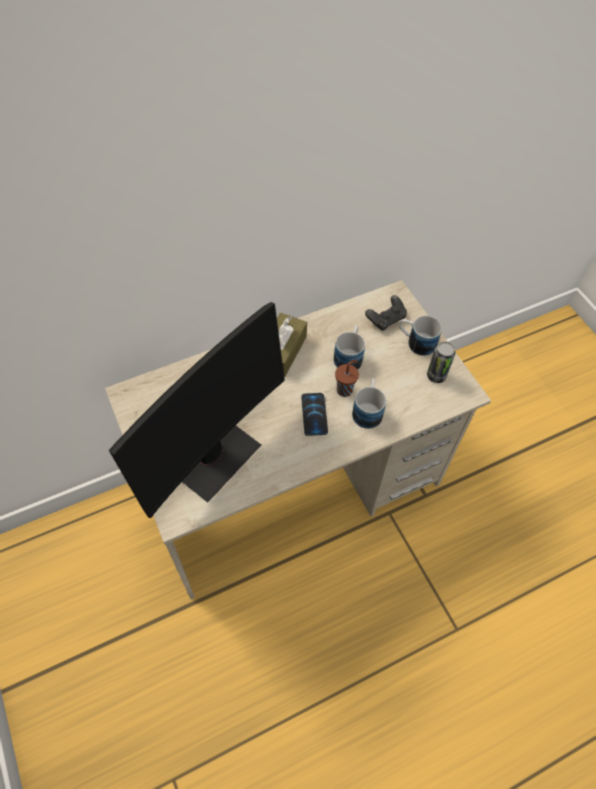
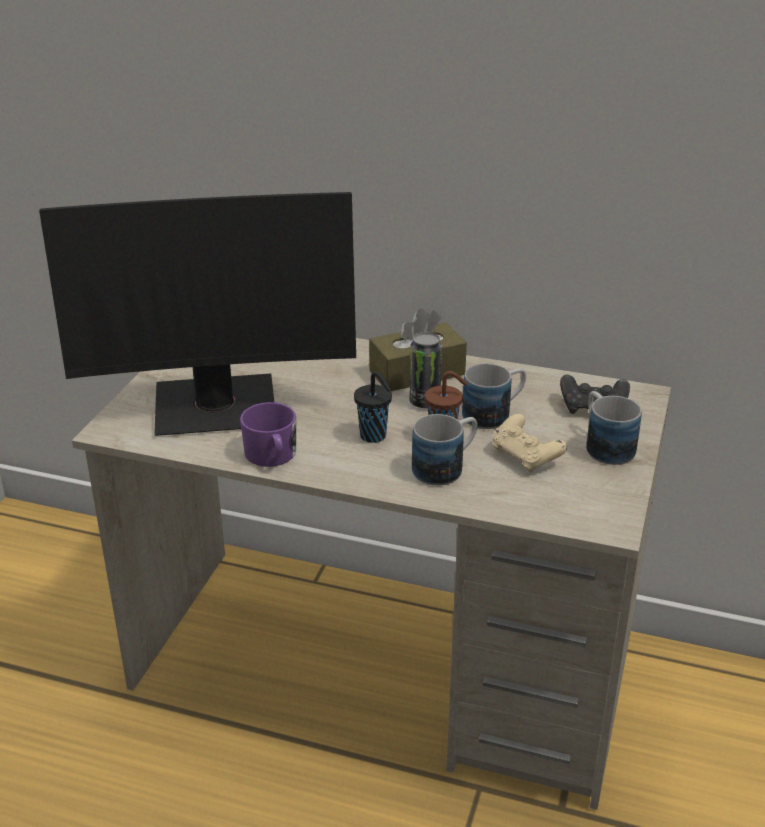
camera: 45 degrees right, 25 degrees down
(283, 467) = (272, 456): none -> purple mug
(314, 414) = (374, 436): phone -> black cup
(393, 376) = (525, 457): none -> beige game controller
(436, 375) = (588, 487): can -> can (424, 402)

